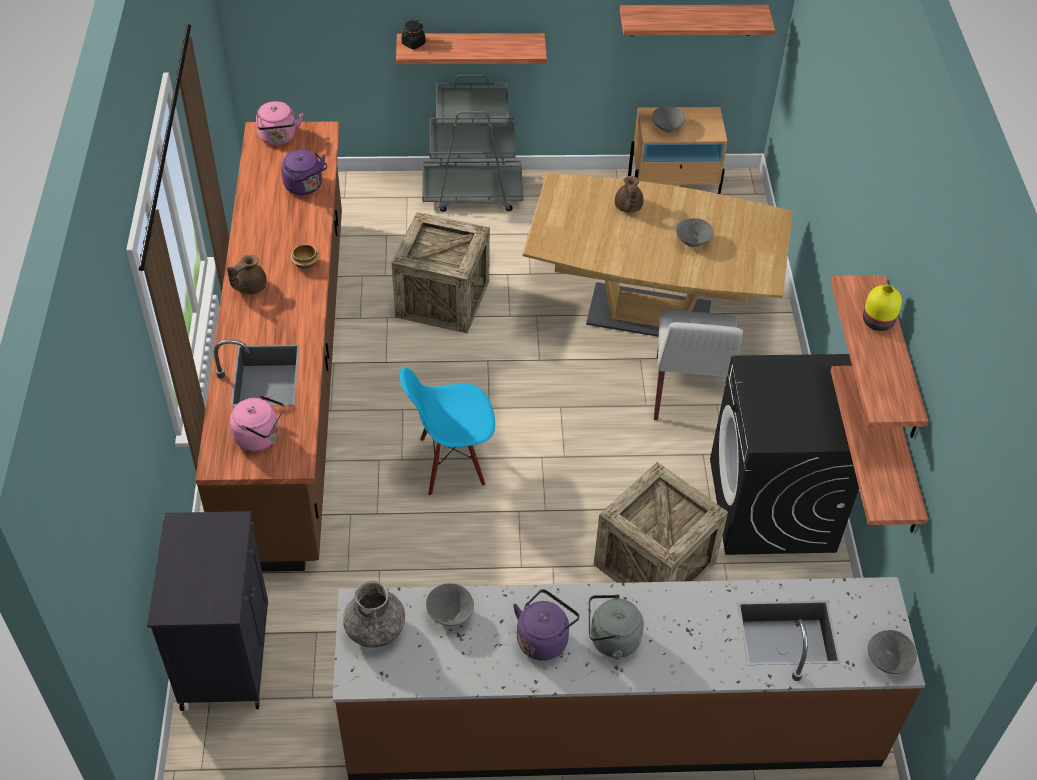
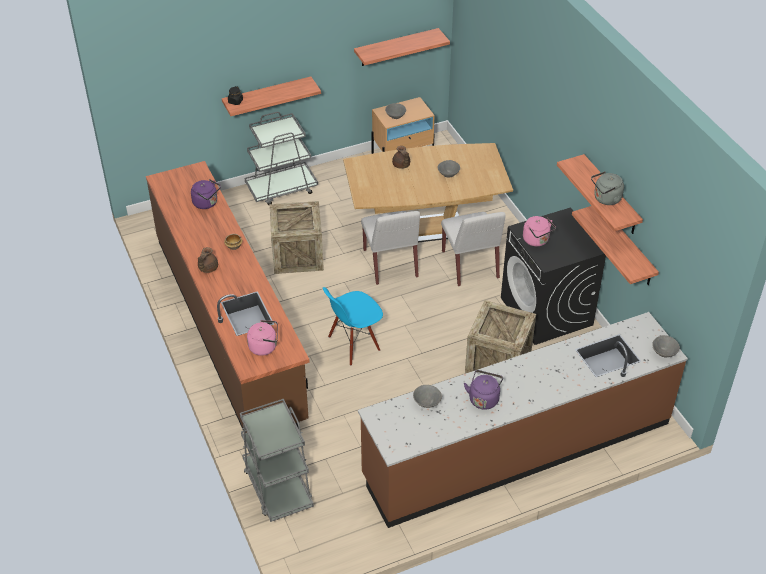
camera: 20 degrees left, 5 degrees down
(225, 653) = (278, 487): black cabinet -> grey cart
(278, 138) = (172, 180): pink kettle -> pink kettle (537, 240)
(375, 628) = (390, 423): grey vase -> none
(570, 353) = (390, 264): none -> white chair
(611, 640) = (519, 388): grey kettle -> grey kettle (605, 199)
(877, 322) = (592, 178): yellow vase -> none

